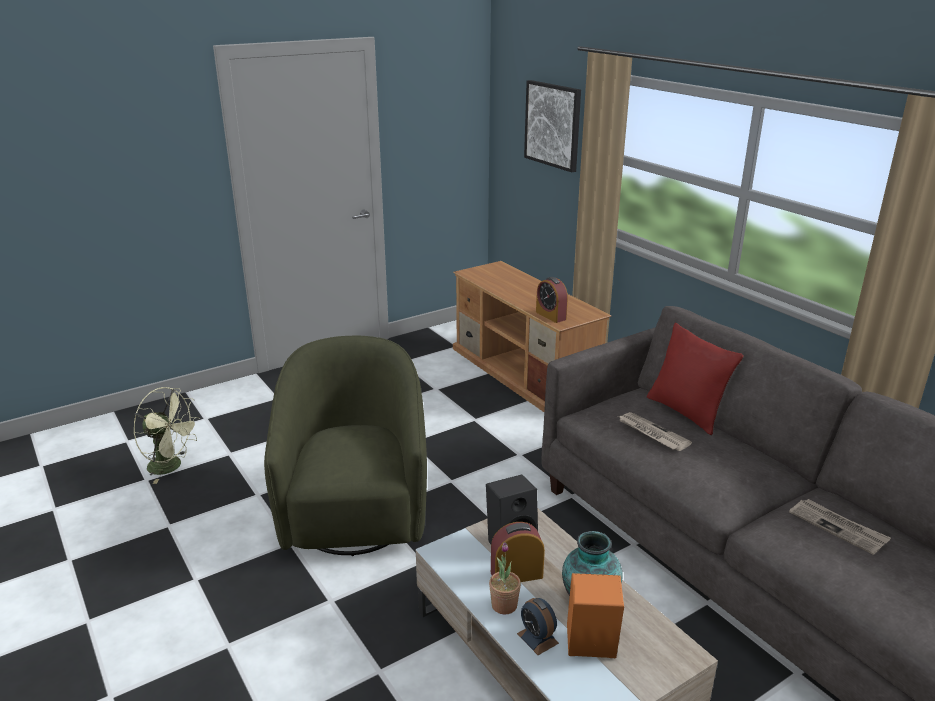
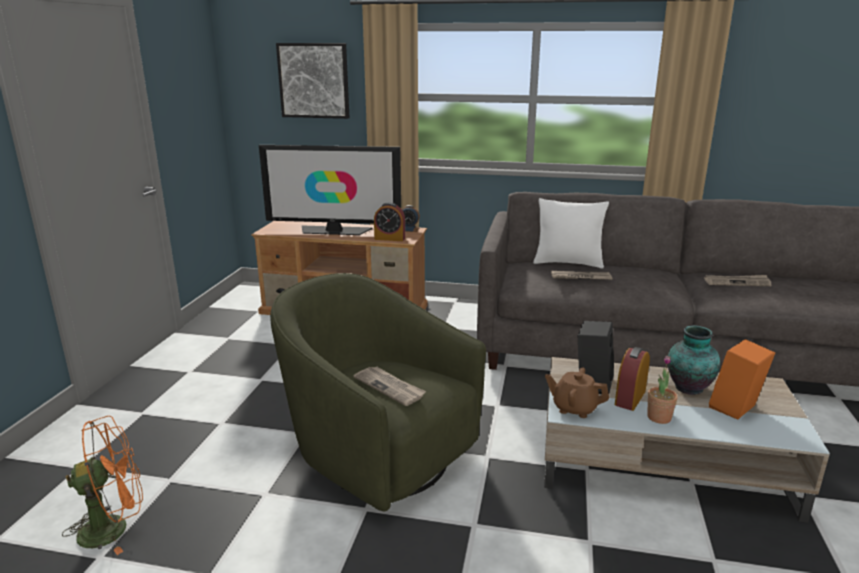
camera: 45 degrees left, 5 degrees down
(171, 466) = (114, 527): green fan -> orange fan
(335, 453) = (390, 387): none -> newspaper
(454, 552) = (574, 408): none -> brown teapot
(521, 290) = (334, 231): none -> television
(537, 638) = (708, 422): alarm clock -> alarm clock (409, 229)
(686, 412) = (568, 263): red pillow -> white pillow

